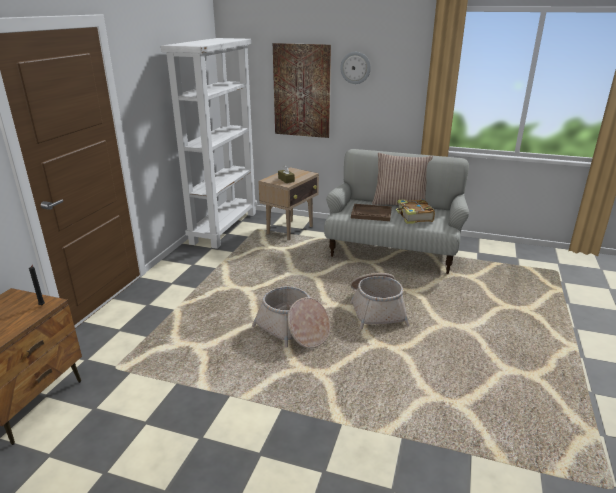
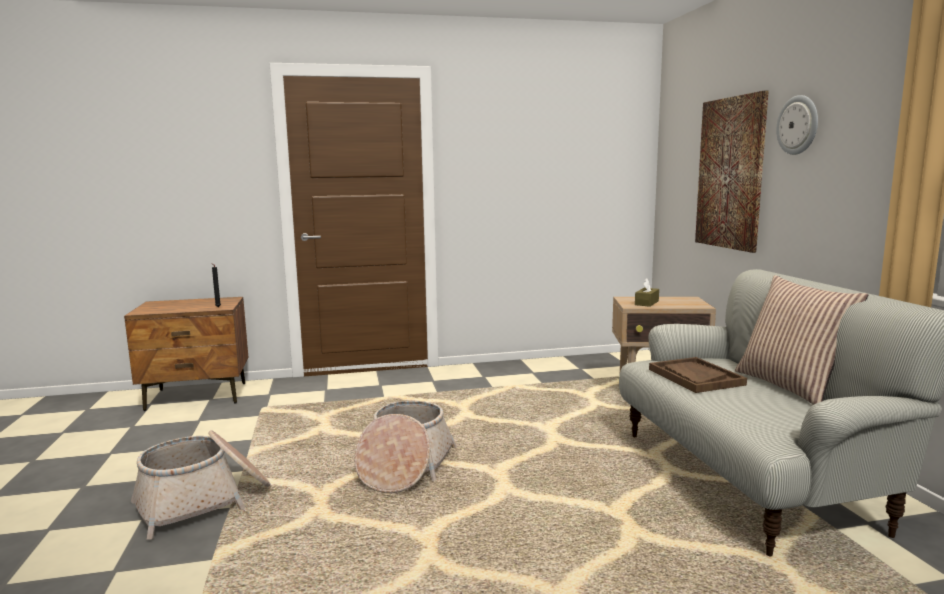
camera: 60 degrees right, 15 degrees down
(224, 227) = (592, 363): white bookcase -> none
(376, 309) = (530, 512): basket -> basket (204, 501)
(414, 217) = (756, 405): book -> none

